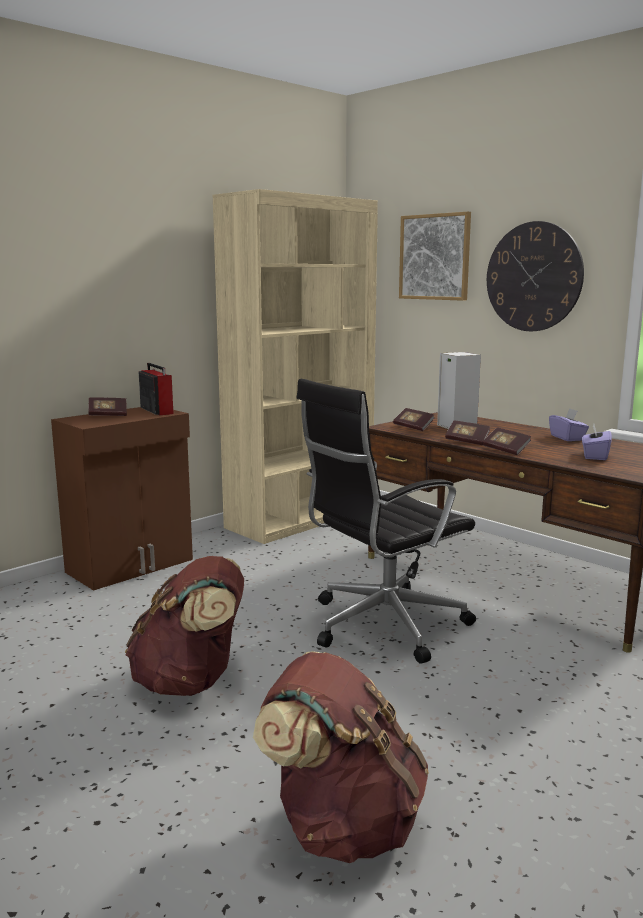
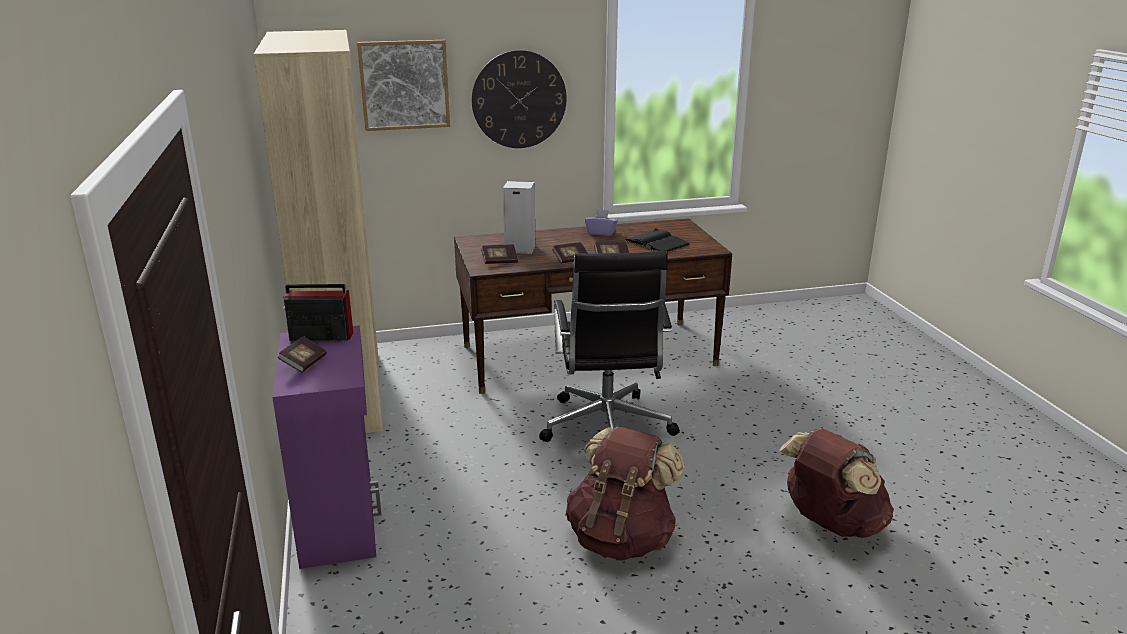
camera: 60 degrees left, 10 degrees up
(132, 566) = (340, 519): brown cabinet -> purple cabinet
(594, 456) = (657, 243): purple tissue box -> black book

